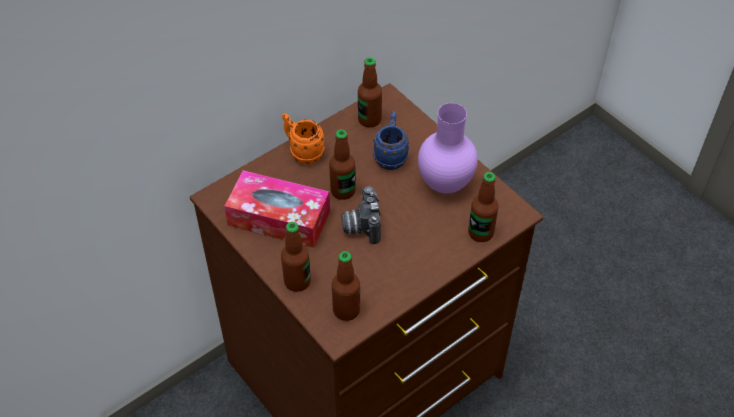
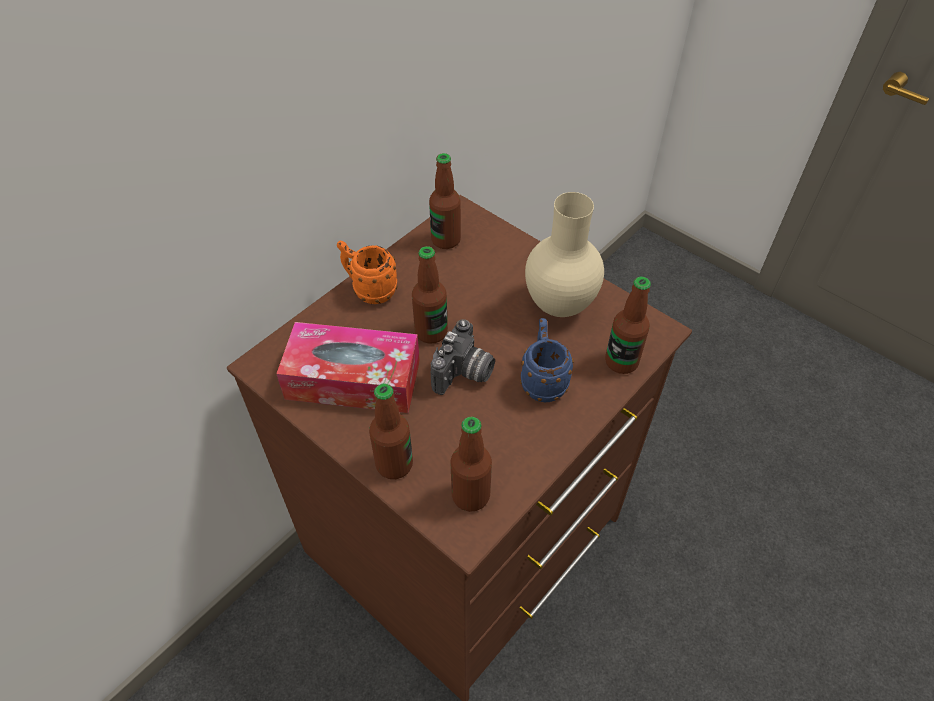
camera: 10 degrees left, 0 degrees up
(361, 226) = (464, 374): camera -> camera turned 135 degrees counterclockwise
(391, 156) = (482, 280): blue mug -> blue mug (542, 380)
(446, 184) = (561, 306): purple vase -> beige vase

